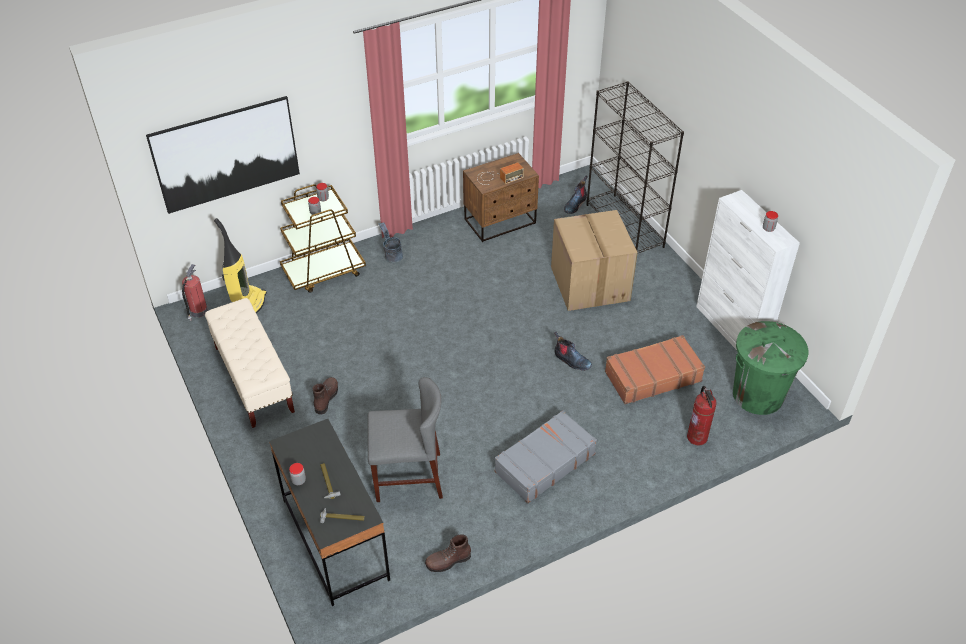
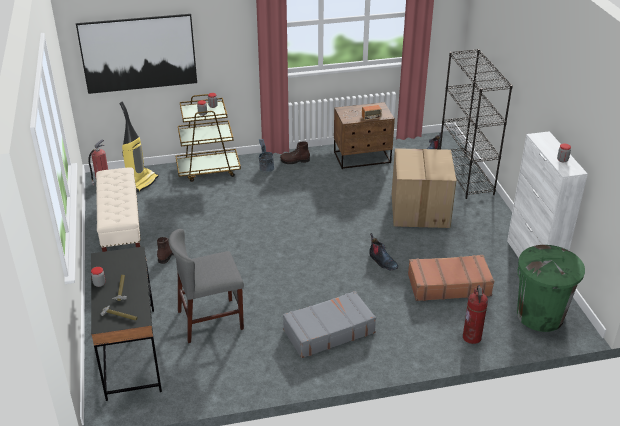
camera: 15 degrees right, 10 degrees down
(408, 477) = (210, 320): grey chair -> grey chair turned 150 degrees clockwise
(448, 561) = (215, 388): brown boot -> brown boot (295, 161)

